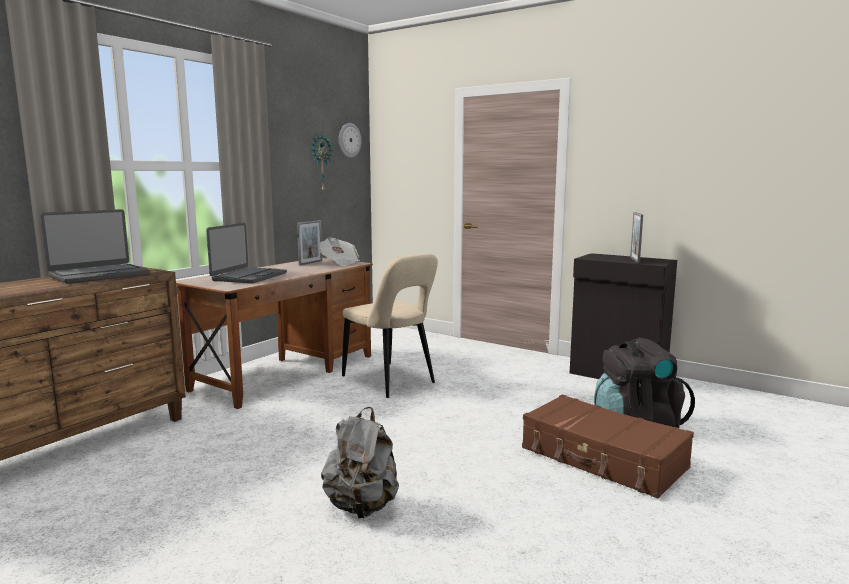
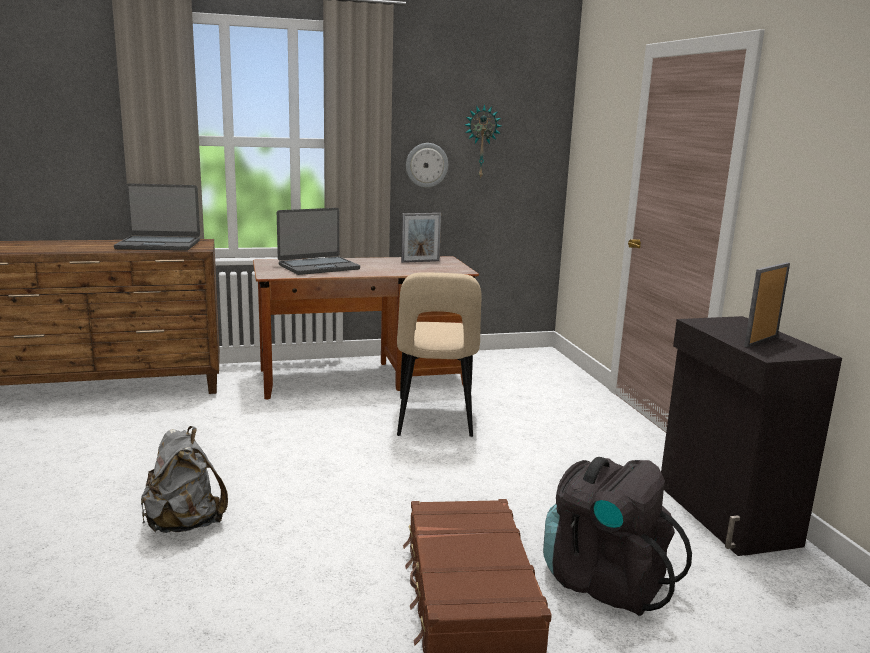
camera: 40 degrees right, 5 degrees up
(339, 263) = (446, 267): newspaper -> none
(349, 140) = (533, 113): wall clock -> wall clock (426, 165)

